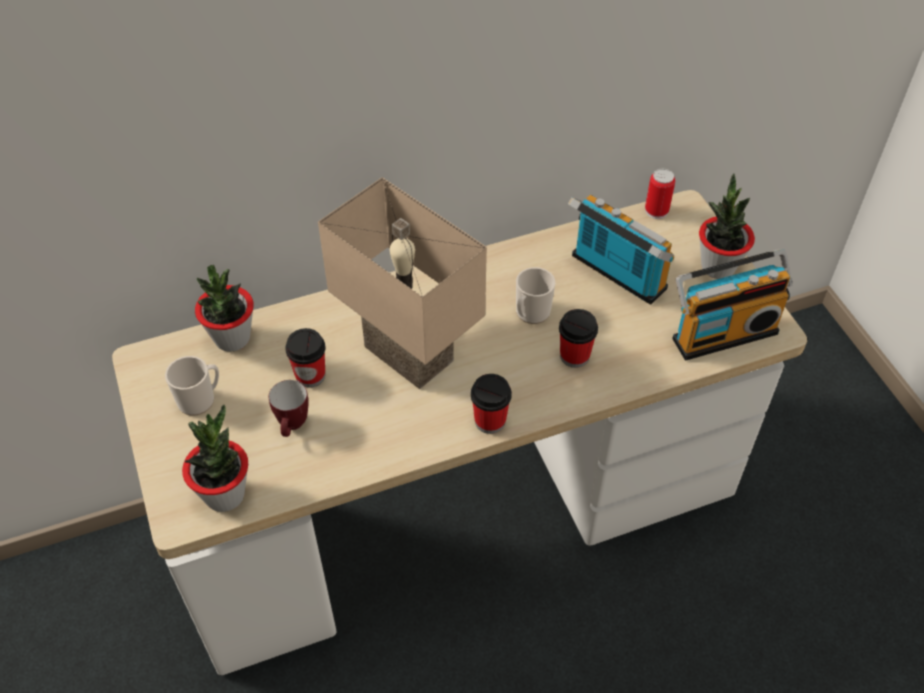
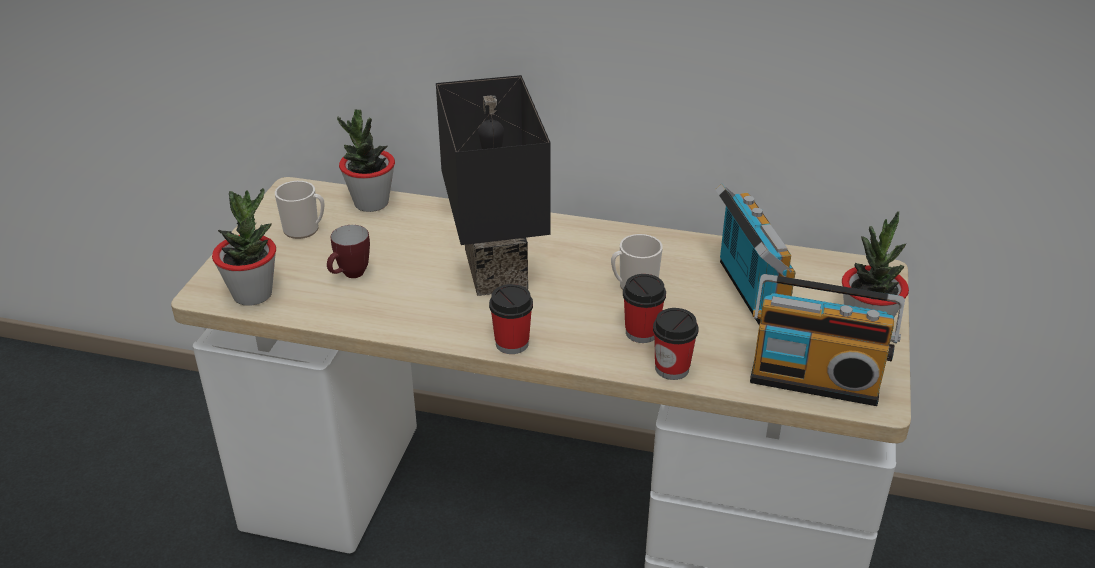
camera: 35 degrees right, 15 degrees down
(310, 375) = (401, 250): cup -> cup (672, 368)
(404, 355) = (491, 269): beige table lamp -> black table lamp
(656, 211) = (844, 262): can -> none

